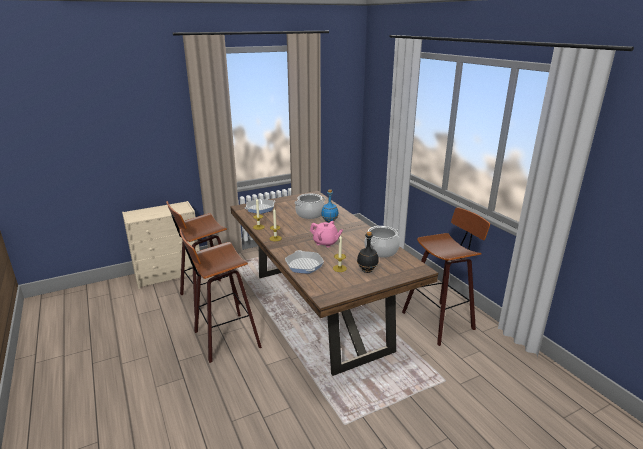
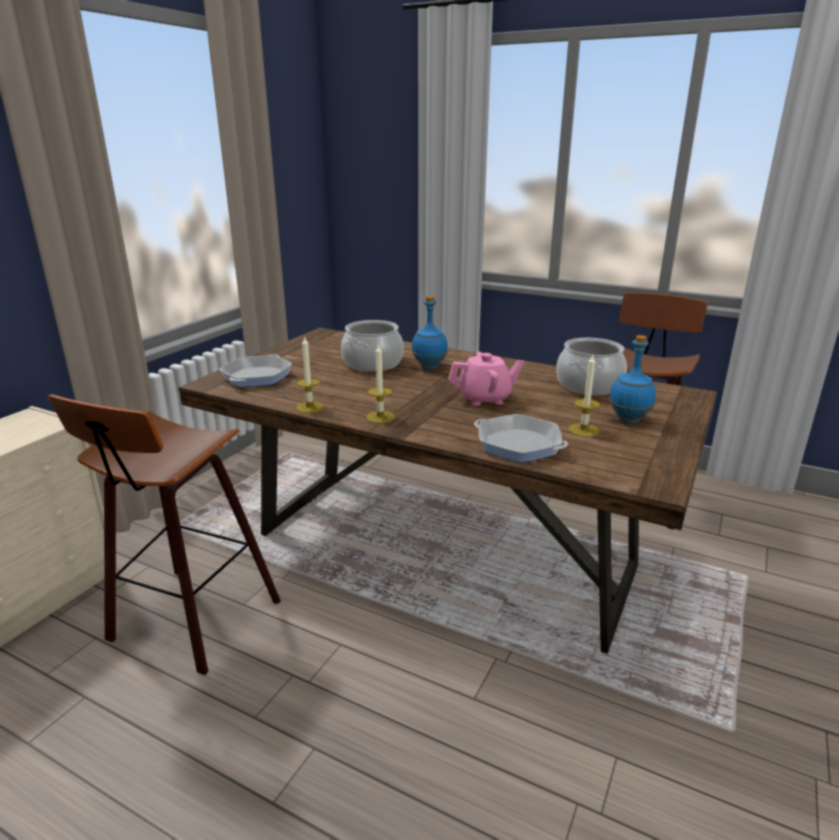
camera: 35 degrees left, 0 degrees up
(224, 338) = (327, 690): stool -> none
(367, 271) = (629, 420): black bottle -> blue bottle

